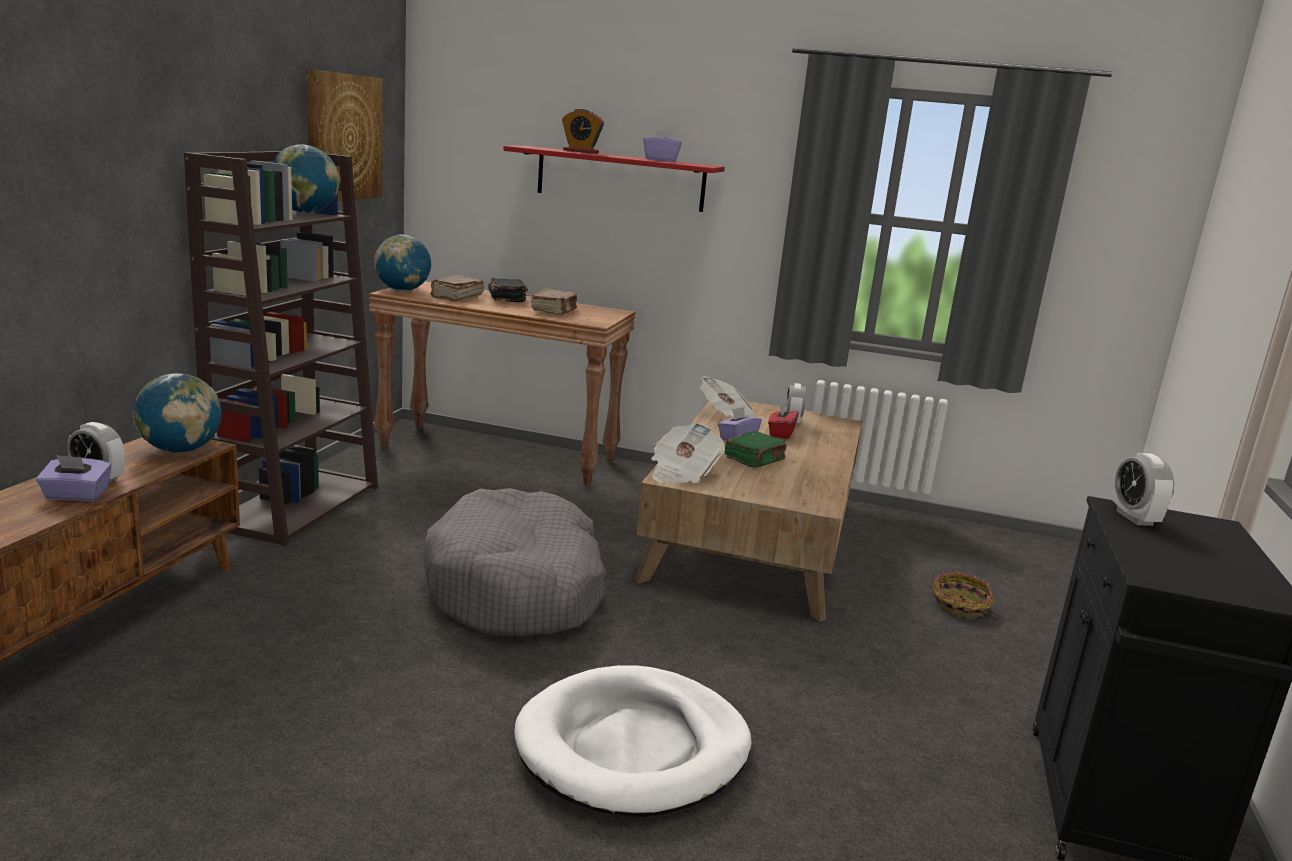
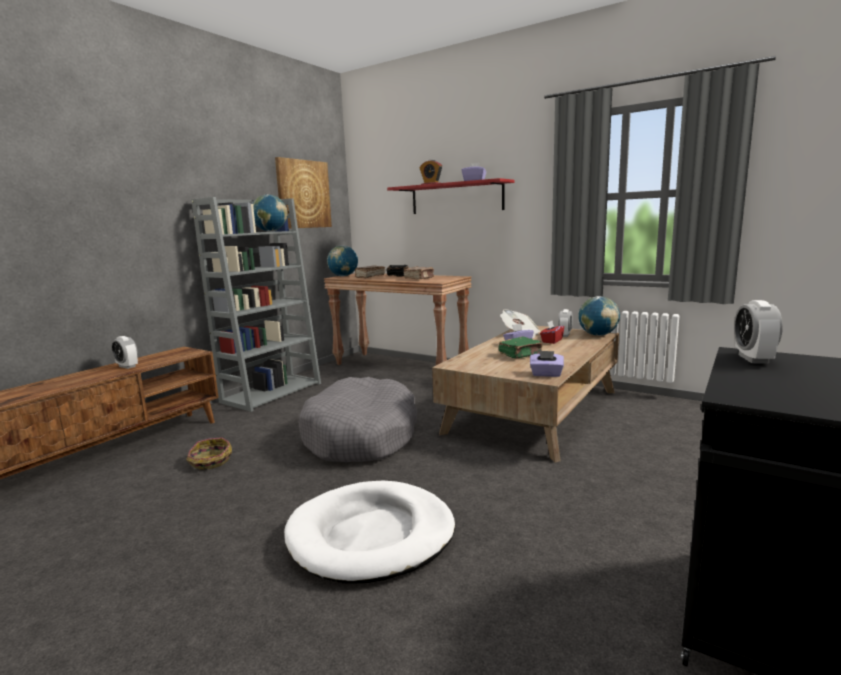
camera: 20 degrees right, 5 degrees down
(76, 496) = (107, 374): purple tissue box -> purple tissue box (546, 374)
(180, 450) = (181, 354): globe -> globe (598, 335)
(297, 505) = (272, 392): brown bookcase -> grey bookcase
(682, 473) = (463, 362): newspaper -> none
(960, 606) = (675, 456): basket -> basket (210, 462)

